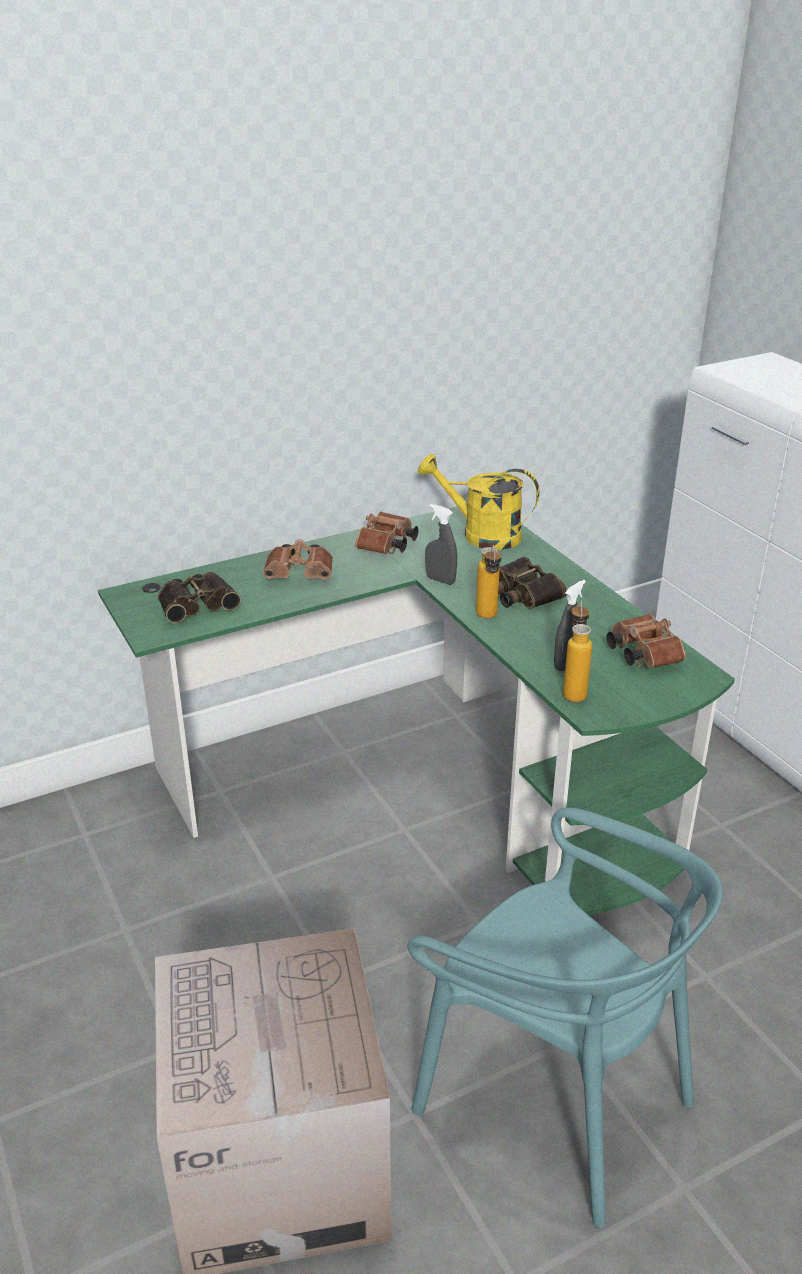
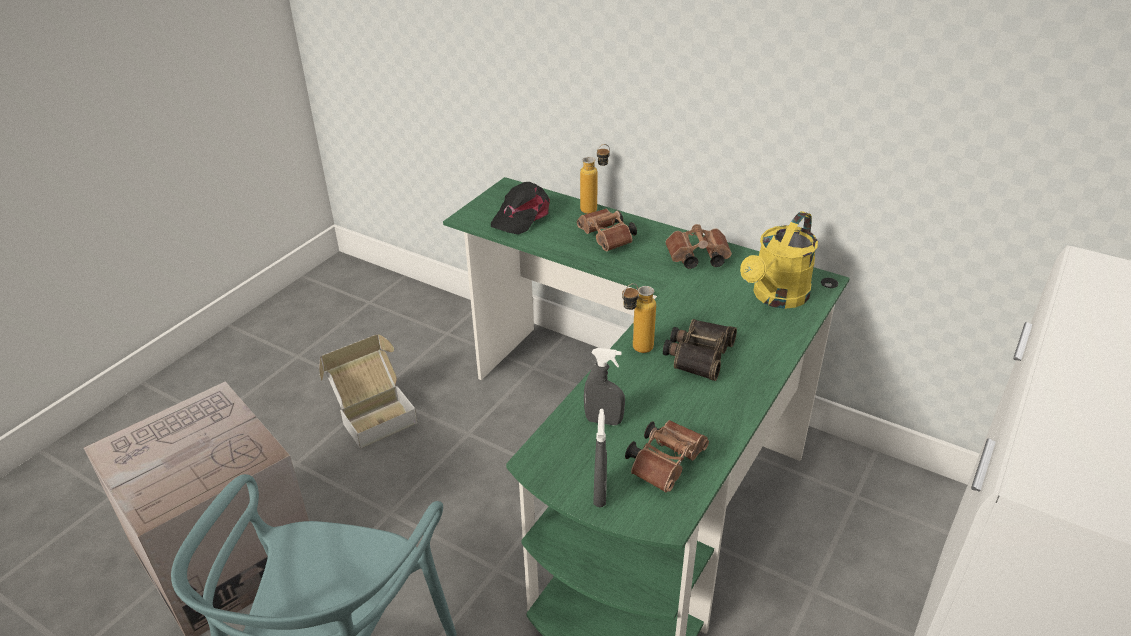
camera: 60 degrees right, 5 degrees up
(159, 946) = (373, 414): none -> cardboard box
(197, 603) = (521, 216): binoculars -> black cap
(440, 580) = (671, 304): grey spray bottle -> grey spray bottle (600, 494)
(481, 535) = (776, 297): yellow watering can -> yellow watering can turned 135 degrees counterclockwise
(574, 690) = (564, 438): bottle -> bottle (595, 208)

